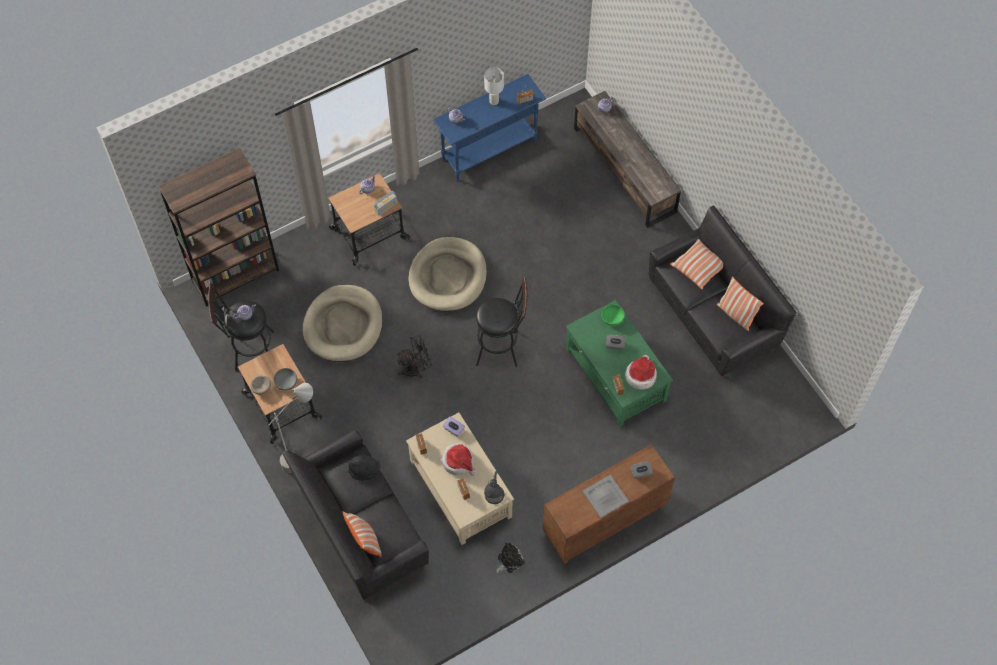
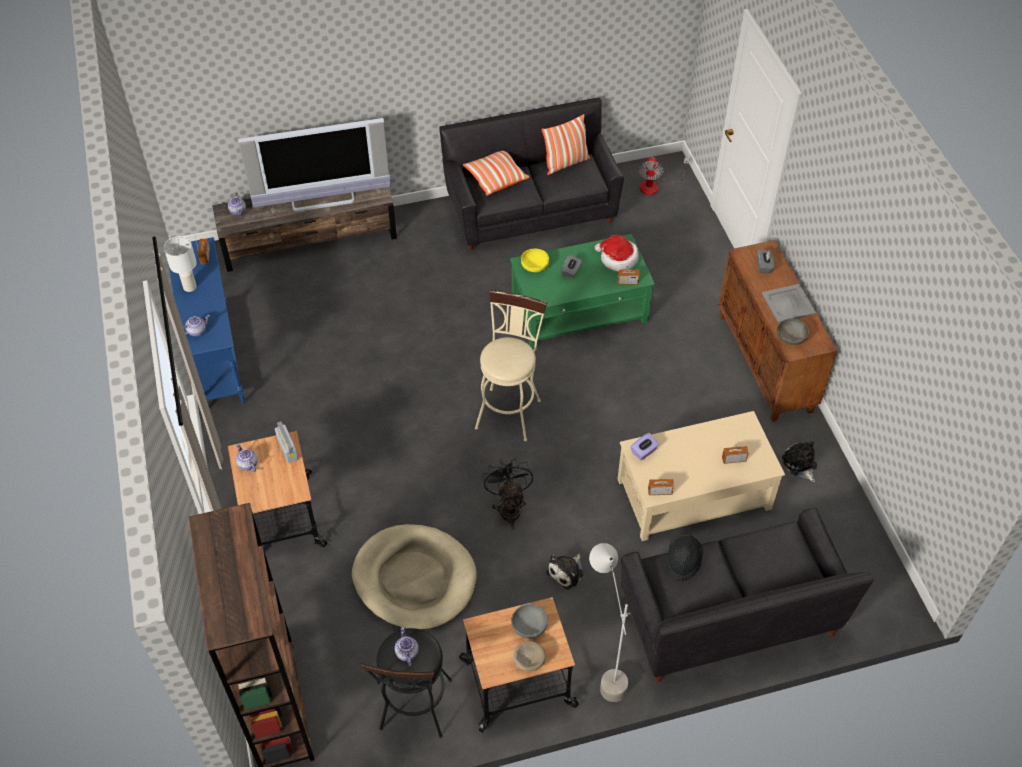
camera: 75 degrees left, 10 degrees down
(365, 541) = (787, 583): pillow -> none
(372, 417) = (567, 572): none -> plush toy
(448, 276) = (385, 443): beige dog bed -> none
(458, 462) = (691, 456): hat -> none
(493, 497) = (748, 430): grey table lamp -> none
(502, 348) = (509, 409): black stool -> beige stool
(569, 502) = (791, 338): none -> grey bowl
(612, 318) = (534, 266): green bowl -> yellow bowl
(637, 158) = (323, 198): none -> television
(781, 403) = (655, 185): none -> fan

